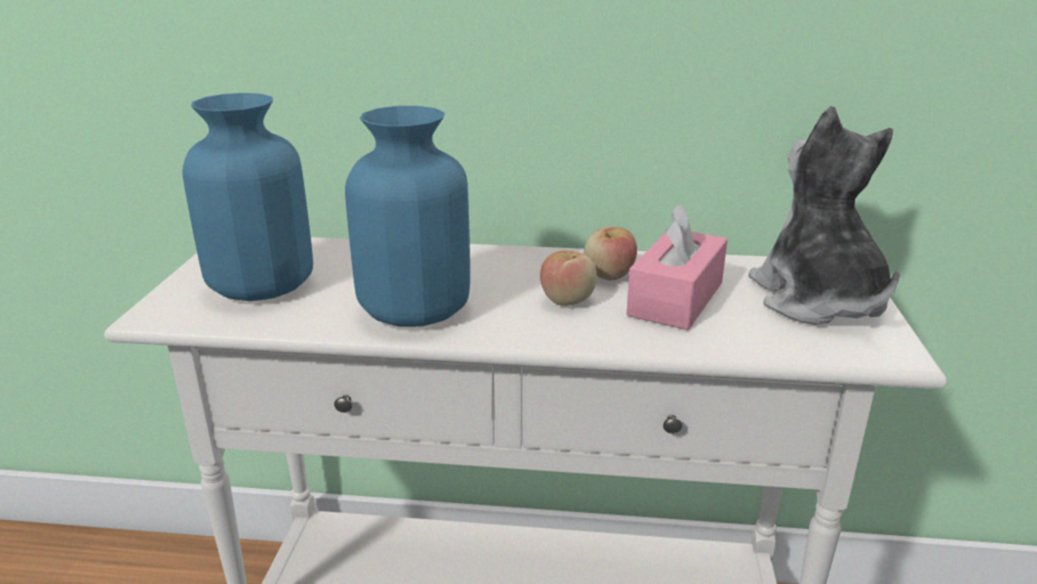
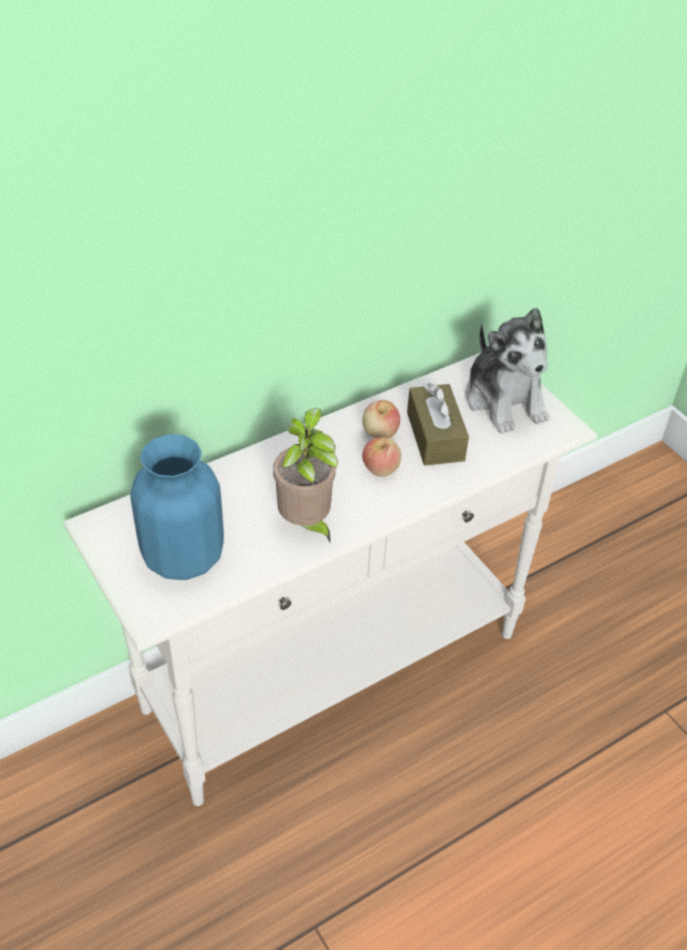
camera: 40 degrees left, 20 degrees up
(415, 310) = (306, 524): blue vase -> potted plant
(676, 299) = (435, 436): pink tissue box -> brown tissue box
(817, 301) = (504, 400): plush toy -> plush toy turned 150 degrees counterclockwise

